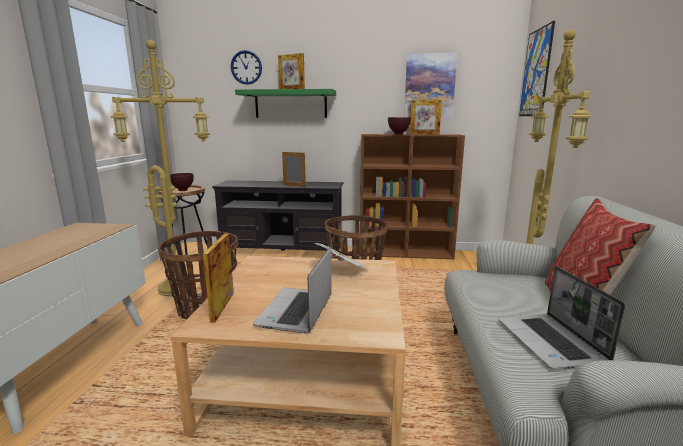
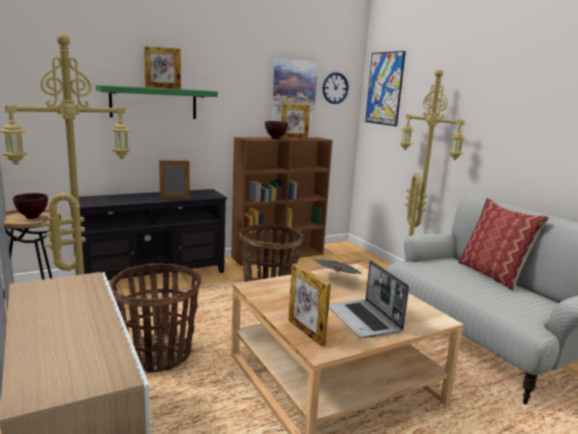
camera: 35 degrees left, 0 degrees up
(246, 67) = (97, 55): wall clock -> wall clock (335, 88)
(551, 342) = (508, 299): laptop -> none

